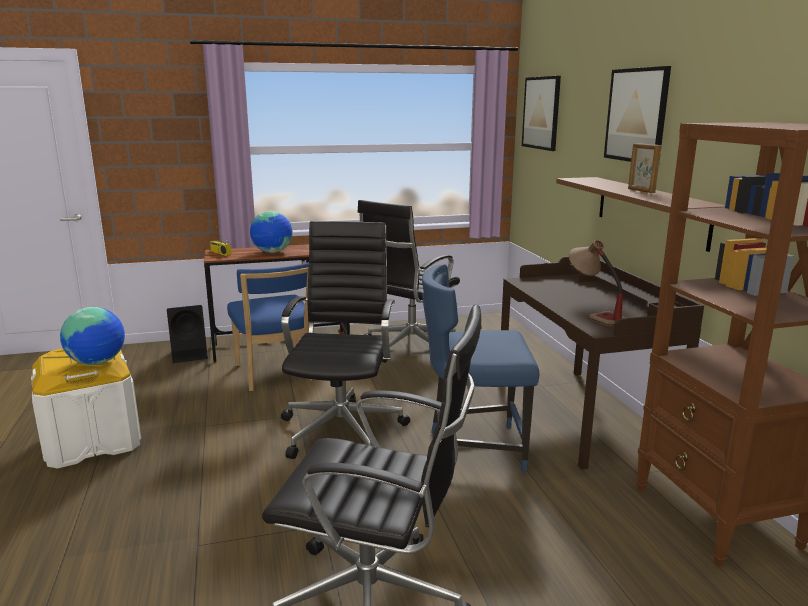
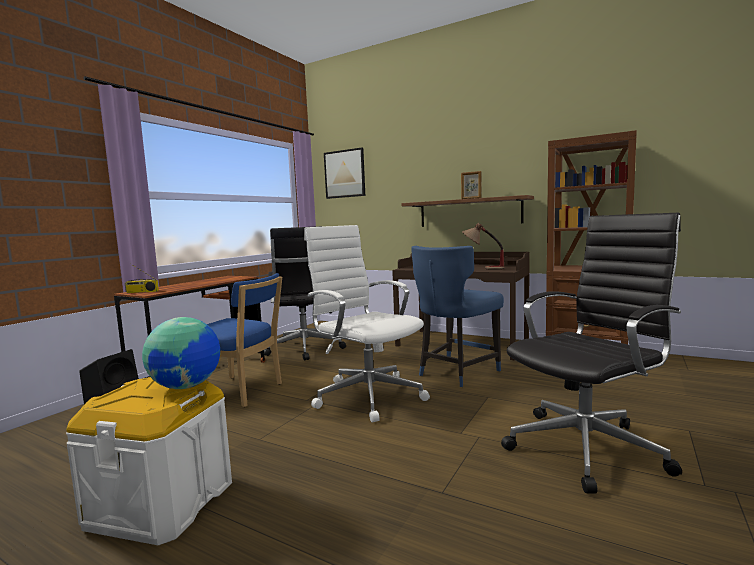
camera: 45 degrees left, 10 degrees down
(272, 252) = (193, 284): globe -> none
(343, 428) = (367, 395): black office chair -> white office chair
(636, 115) = (446, 161): picture -> none

